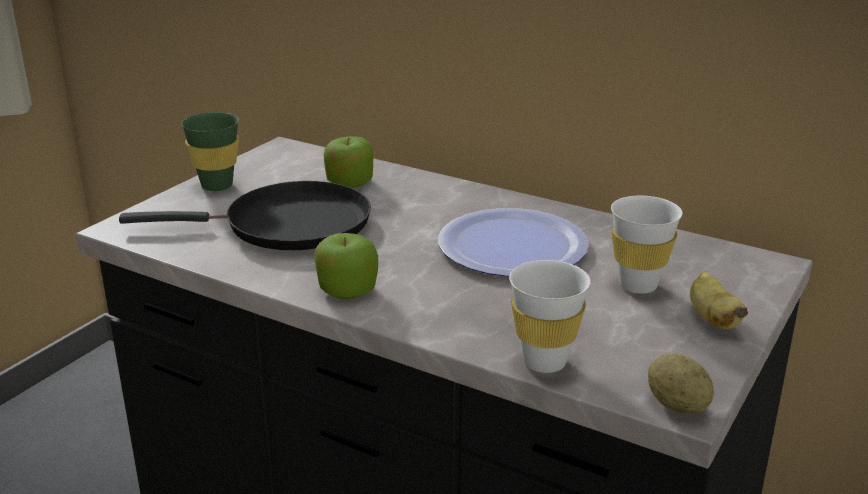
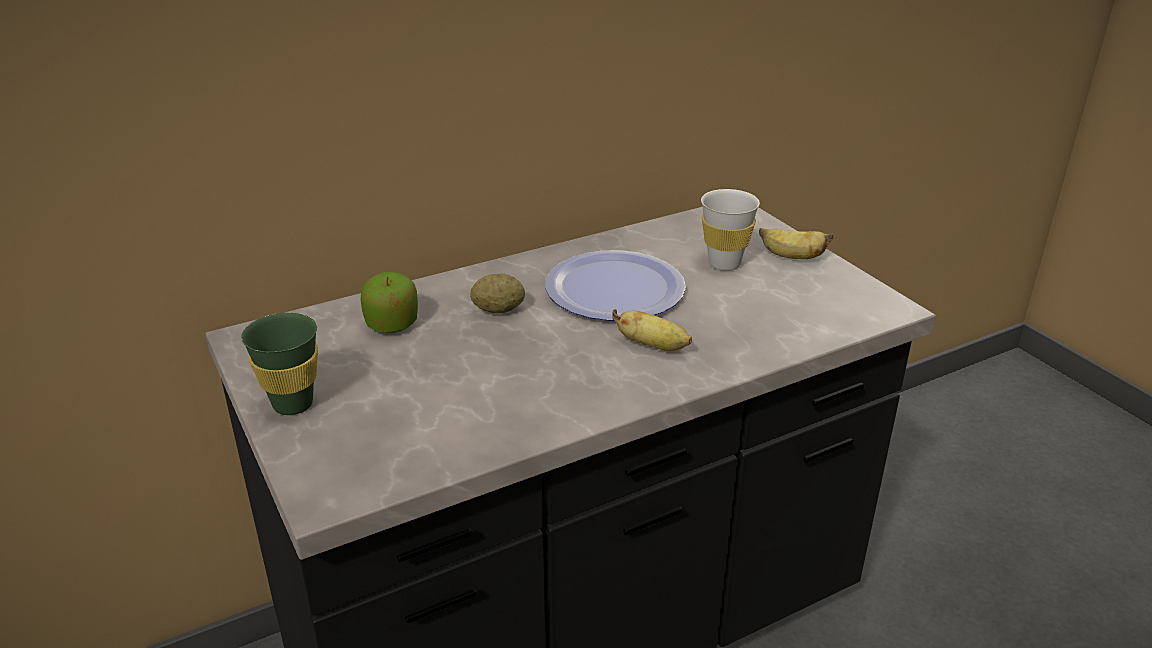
camera: 60 degrees left, 5 degrees up
(288, 225) = (451, 385): black frying pan -> none
(347, 289) = (618, 388): apple -> none
(432, 288) = (653, 346): none -> banana
(544, 362) = (804, 336): white cup -> none
(677, 405) = (889, 309): potato -> potato (498, 310)

